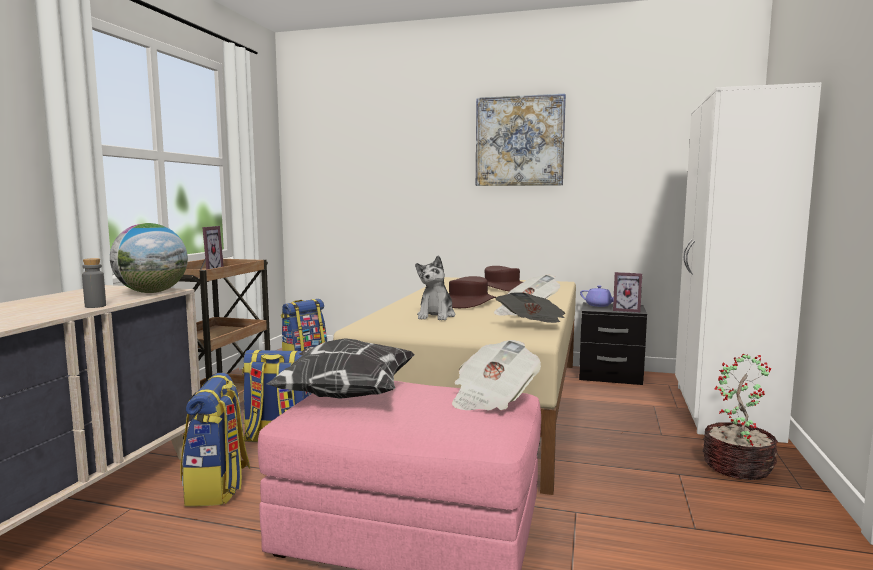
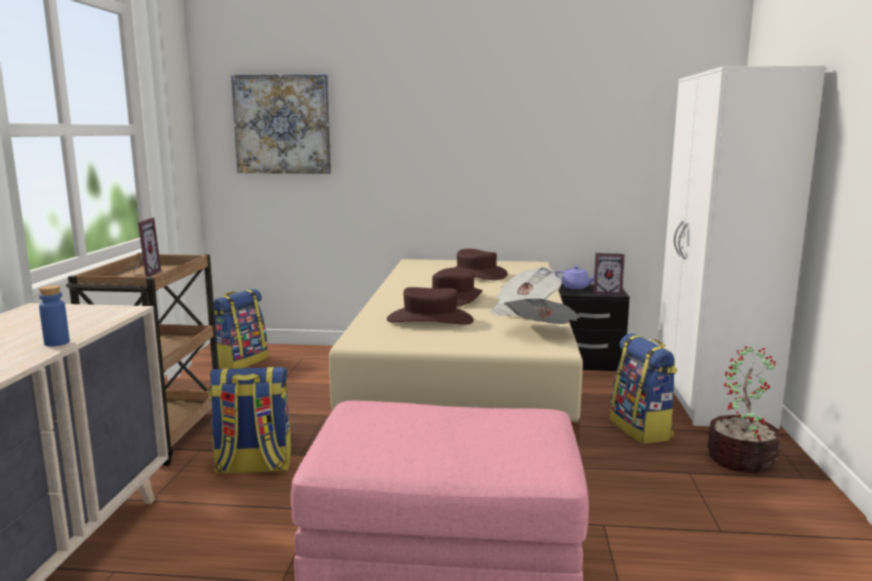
camera: 10 degrees left, 5 degrees up
(95, 306) = (57, 343): grey bottle -> blue bottle
(152, 292) = (106, 314): globe -> none
(218, 488) = (209, 535): backpack -> backpack (642, 429)
(345, 395) = (369, 428): pillow -> none
(436, 316) = (430, 320): plush toy -> brown hat
(492, 399) = (528, 421): newspaper -> none
(519, 141) = (486, 104): picture -> picture (282, 124)

